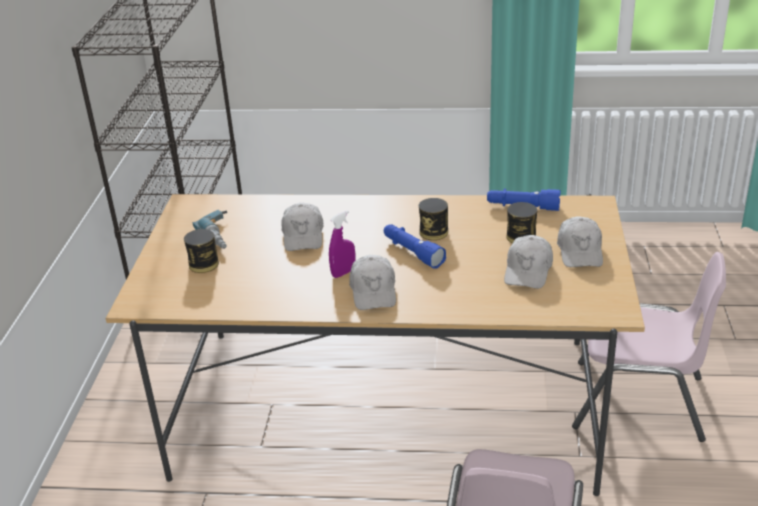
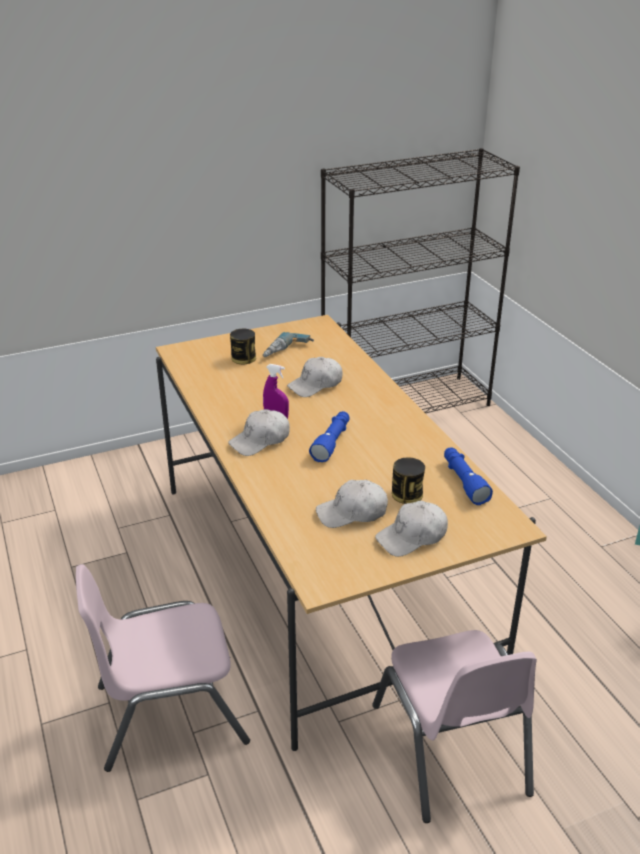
camera: 60 degrees right, 0 degrees up
(433, 232) = (373, 444): can -> none

